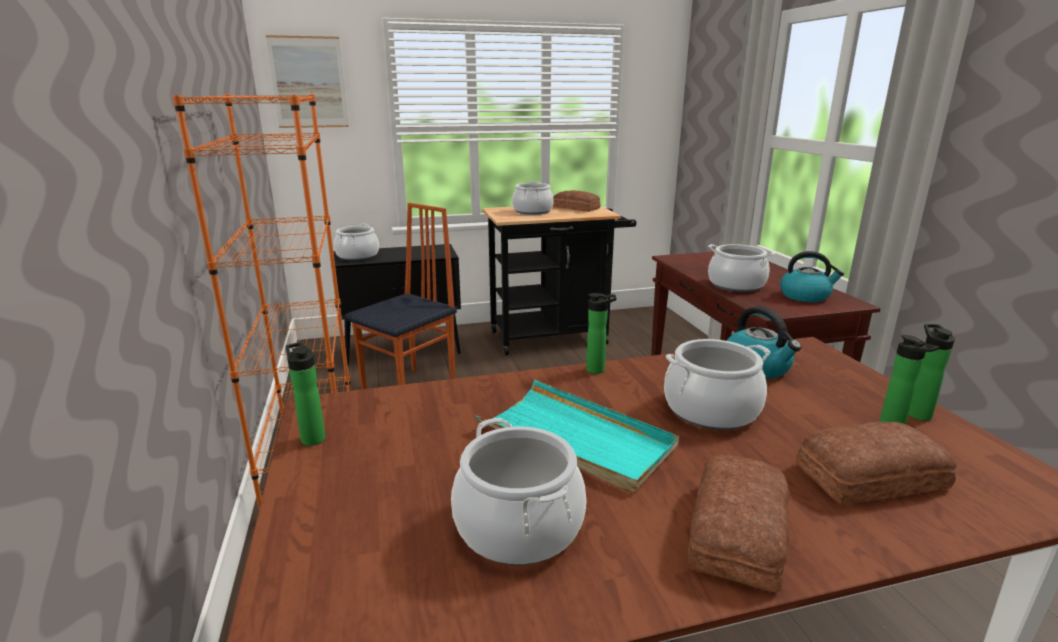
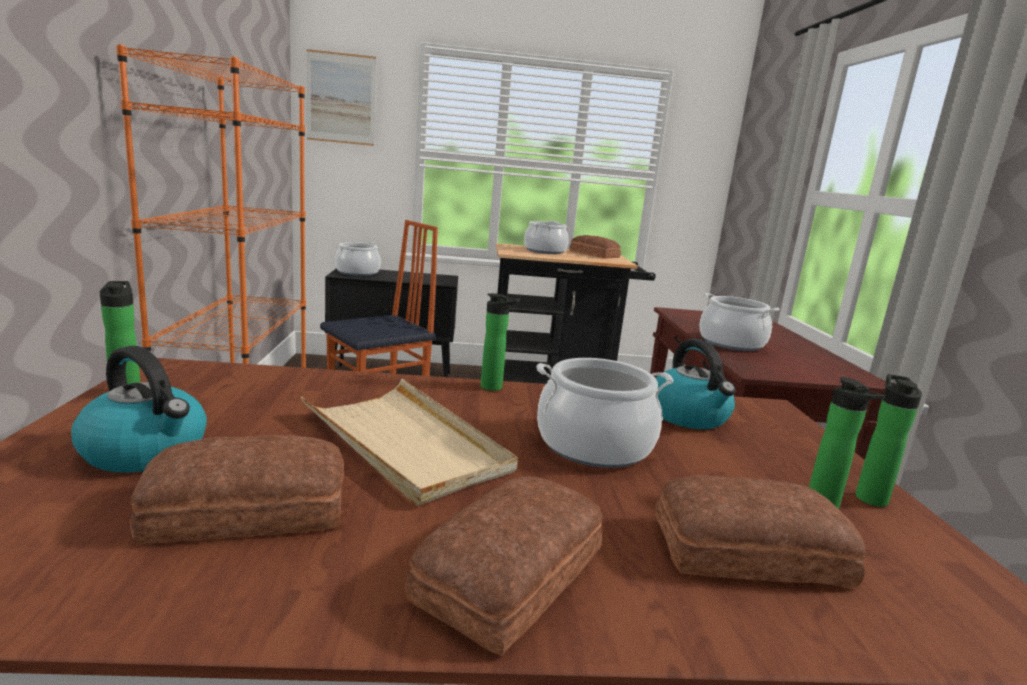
camera: 10 degrees right, 5 degrees down
(519, 526) = (249, 511): cooking pot -> bread
(576, 438) = (405, 443): turquoise tray -> beige tray
(805, 296) = (809, 364): kettle -> kettle (146, 451)

